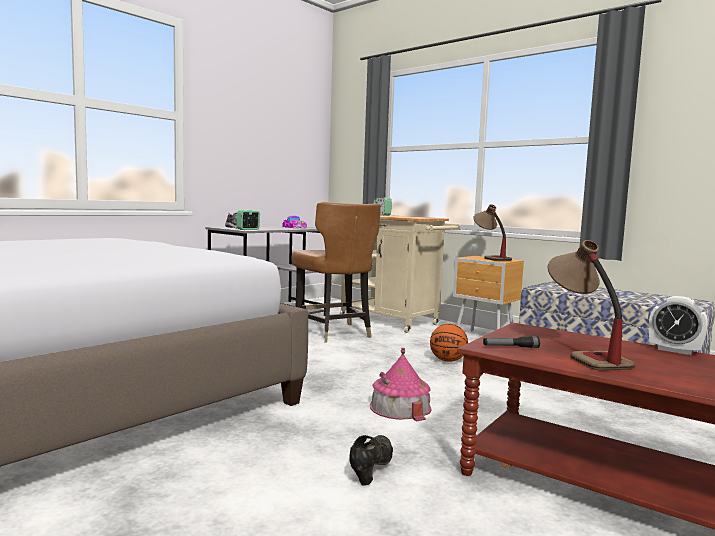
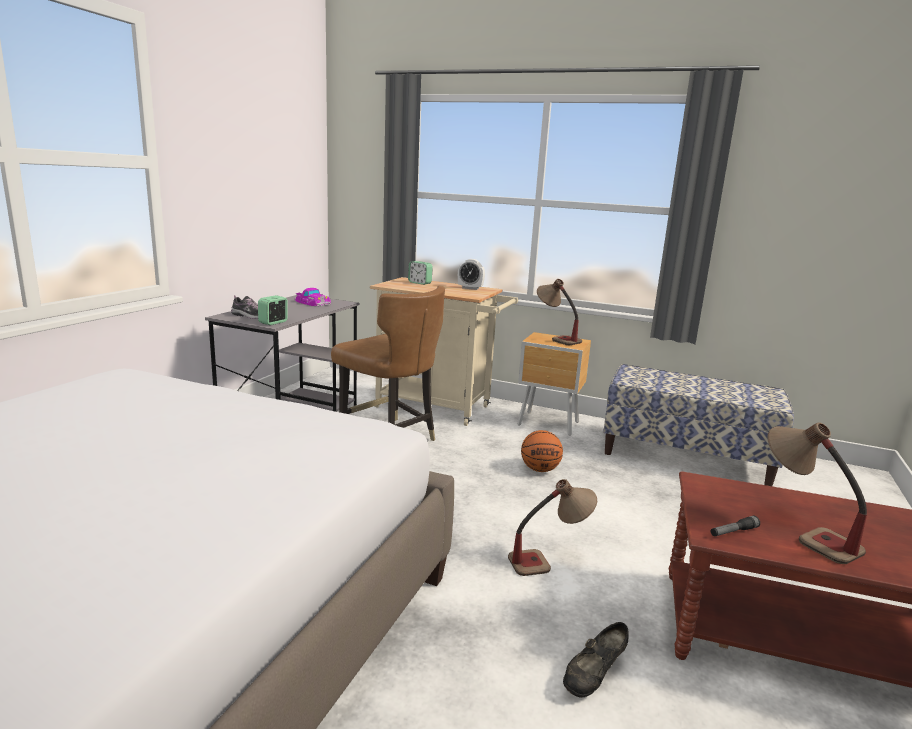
camera: 20 degrees left, 10 degrees up
(371, 470) = (593, 676): black shoe -> black shoe turned 135 degrees counterclockwise
(400, 407) = (548, 561): toy house -> table lamp
(674, 350) = (855, 505): alarm clock -> alarm clock (470, 288)

